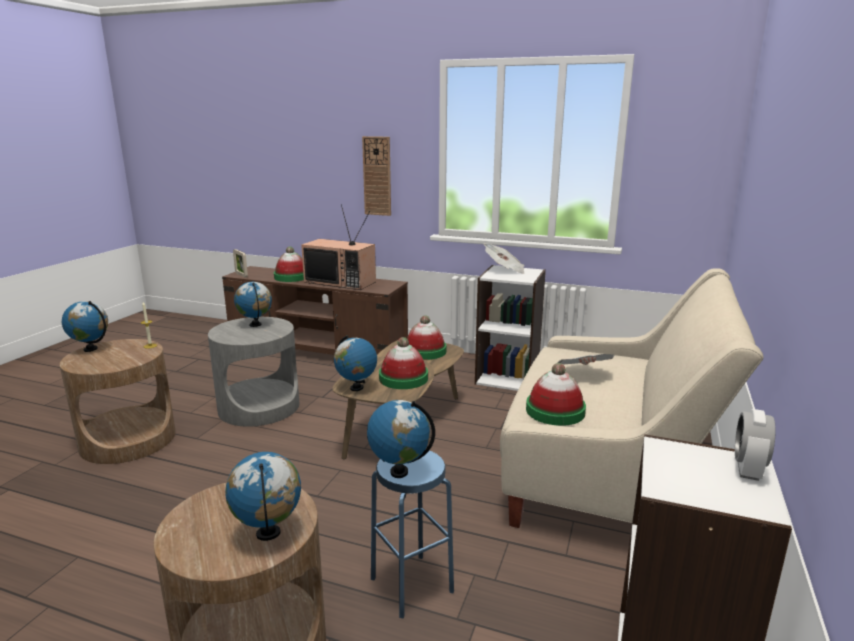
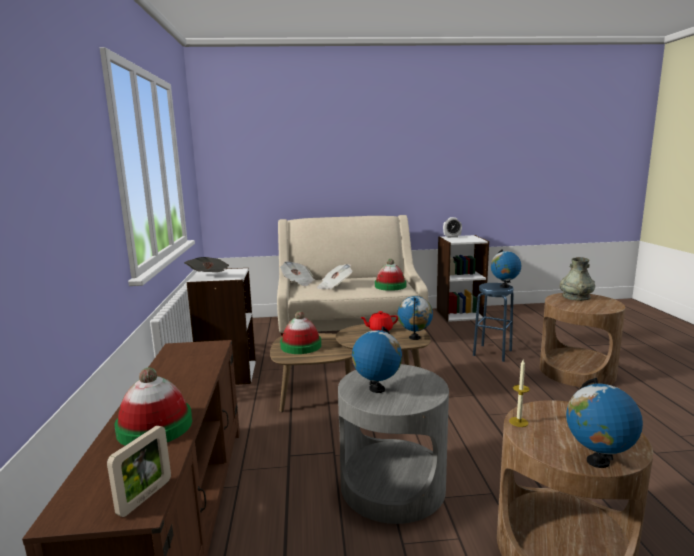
camera: 115 degrees left, 5 degrees down
(269, 533) = (575, 297): globe -> grey vase
(341, 282) = (180, 377): television -> none
(377, 176) = (85, 215): wall clock -> none
(403, 378) = (379, 329): hat -> red teapot
(624, 357) = (298, 282): none -> newspaper

